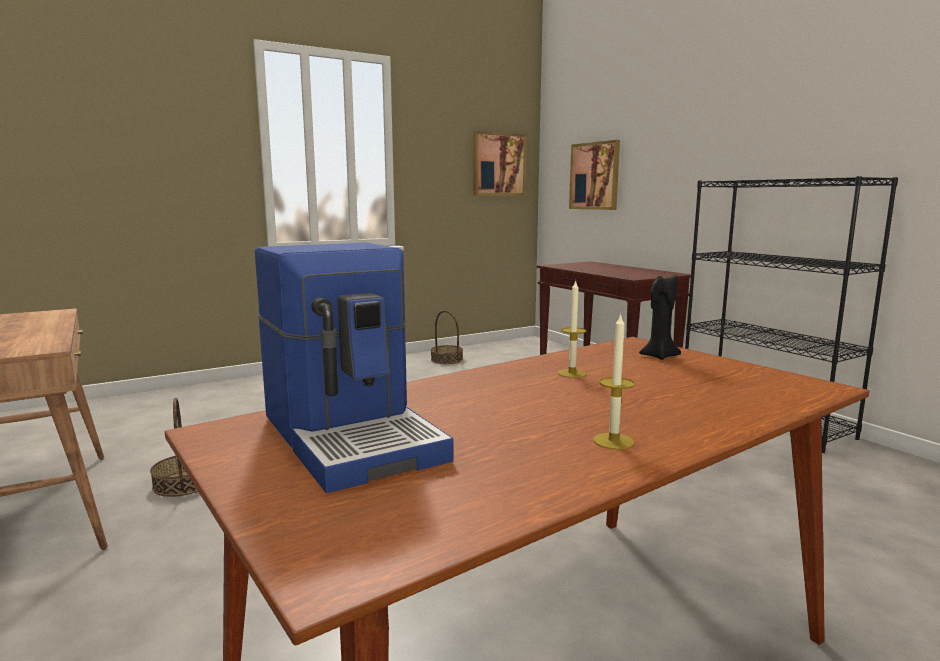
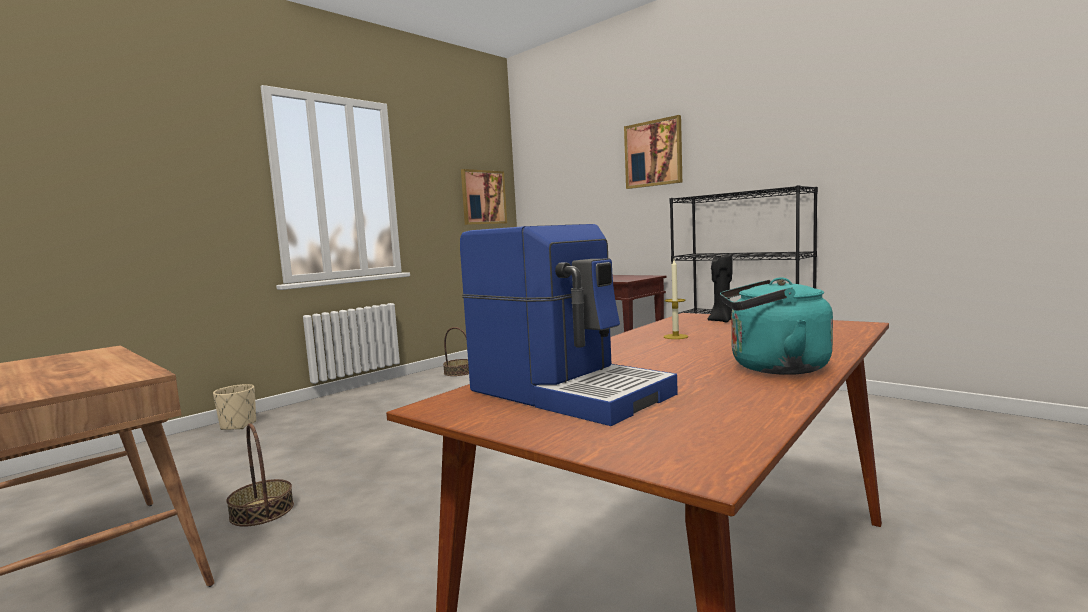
camera: 15 degrees left, 5 degrees down
(213, 389) = (238, 425): none -> beige planter
(594, 176) = (569, 203): picture -> picture (653, 153)
(613, 441) = (773, 368): candle -> turquoise kettle

